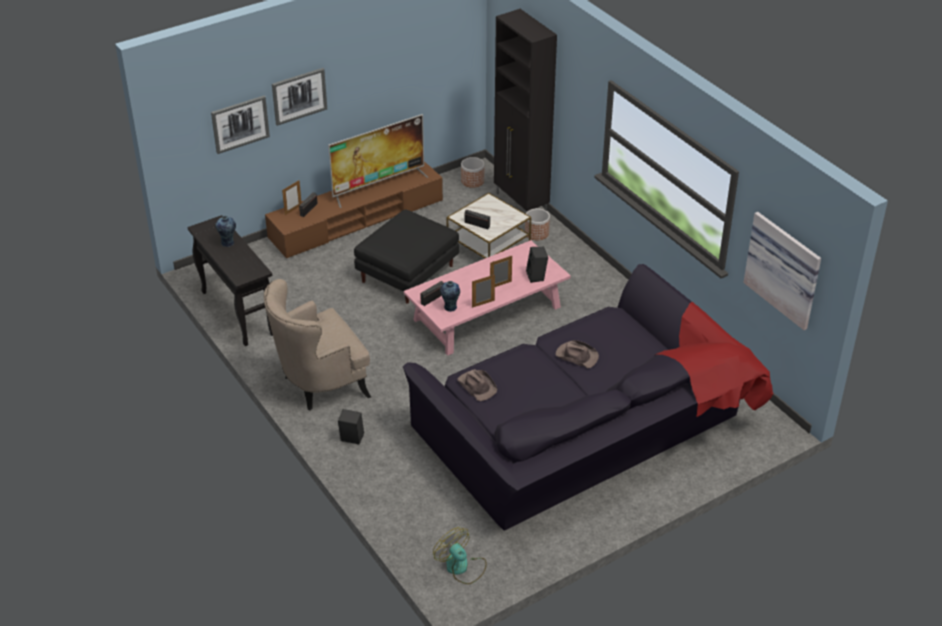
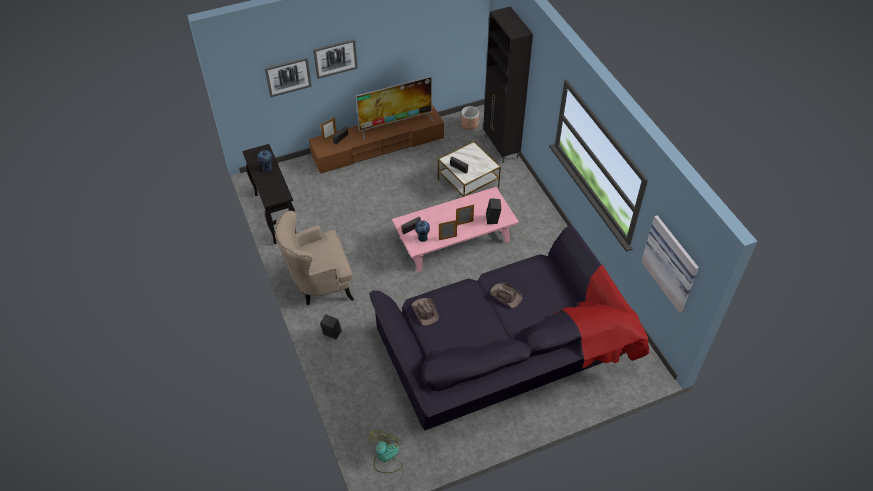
camera: 10 degrees right, 10 degrees up
(408, 273) = (404, 197): black ottoman -> none
(461, 567) = (386, 457): fan -> fan turned 45 degrees clockwise
(536, 233) = (506, 175): planter -> none

